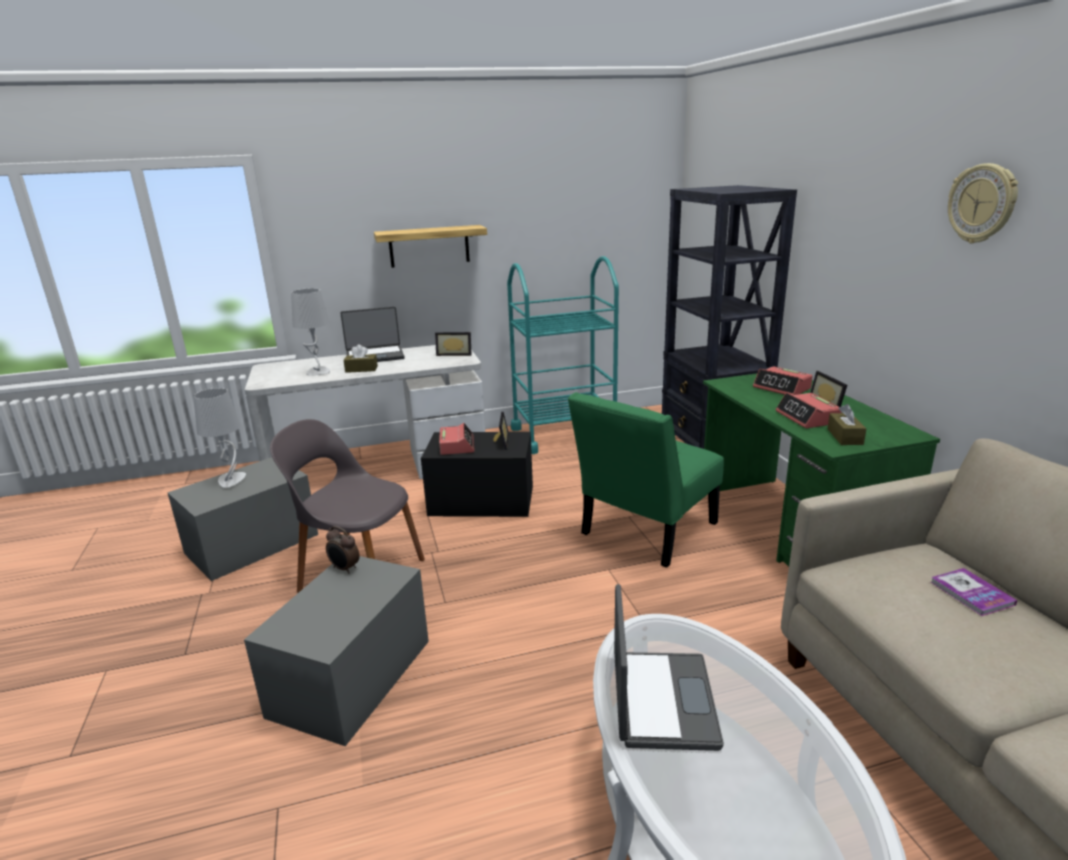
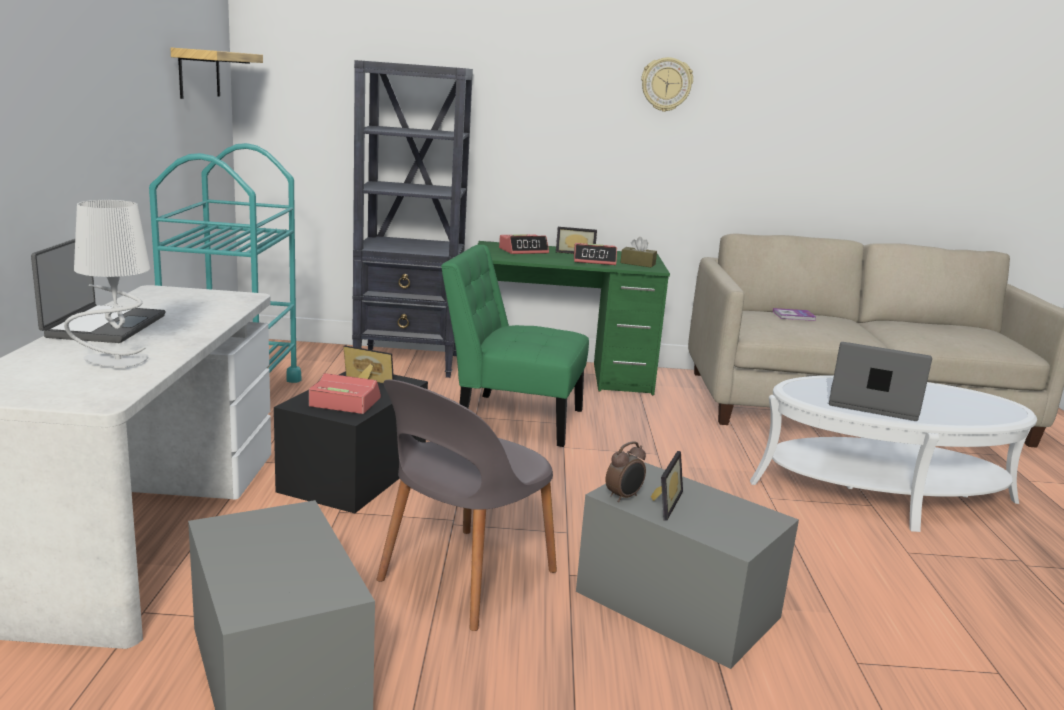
camera: 75 degrees left, 5 degrees down
(231, 480) = (255, 563): grey table lamp -> none
(361, 369) = (166, 339): brown tissue box -> none
(429, 246) = (66, 129): shelf -> shelf (199, 73)
(454, 354) = (201, 295): picture frame -> picture frame (662, 503)
(644, 532) = (512, 418): green chair -> green chair turned 135 degrees clockwise

